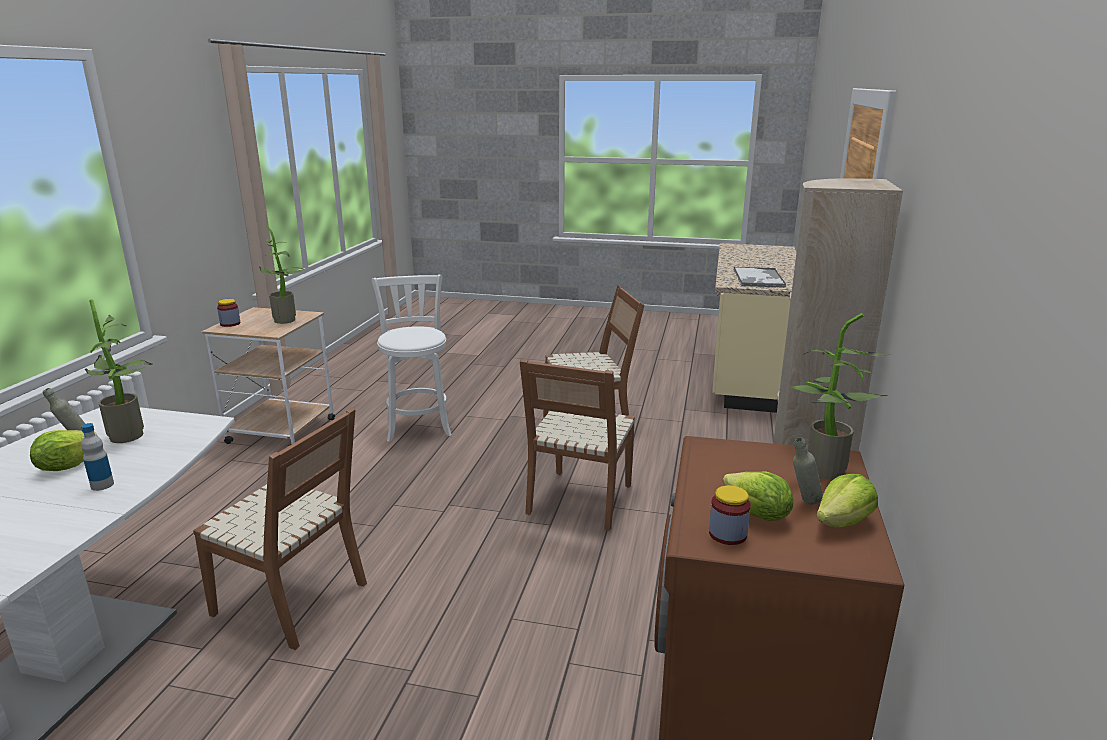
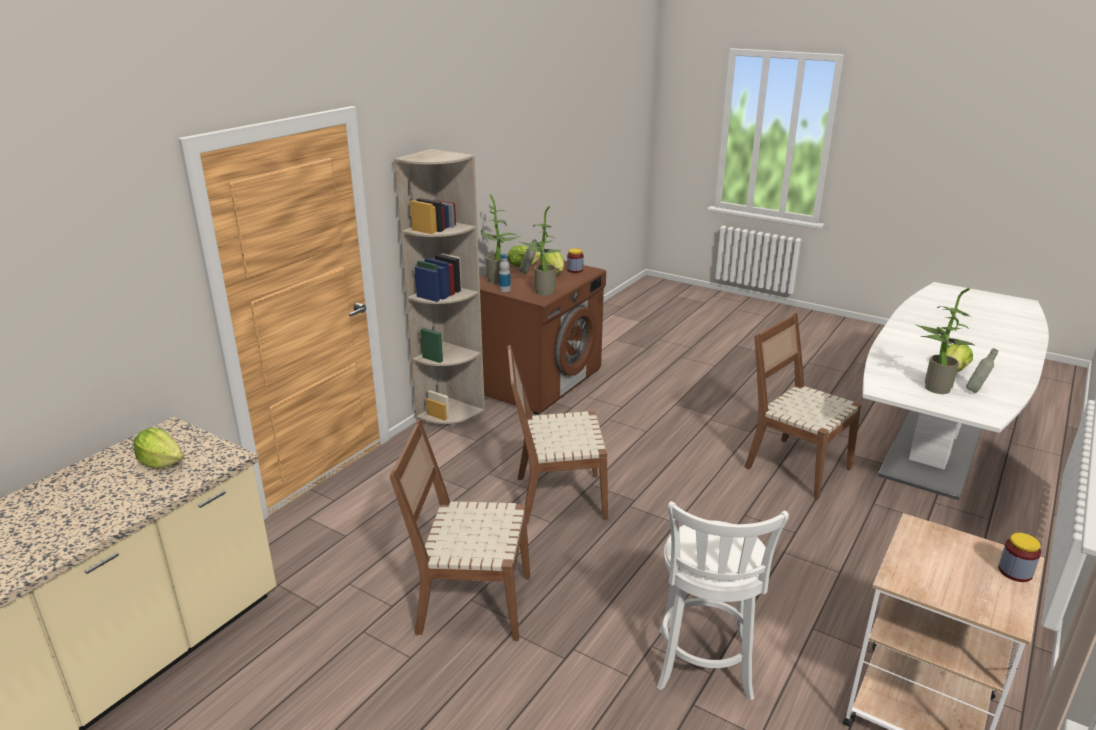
camera: 160 degrees left, 5 degrees up
(102, 485) = (909, 354): bottle -> bottle (505, 290)
(288, 319) = (921, 565): potted plant -> potted plant (542, 292)
(578, 503) = (555, 498): chair -> chair turned 135 degrees counterclockwise
(758, 278) = (161, 463): tray -> lettuce

